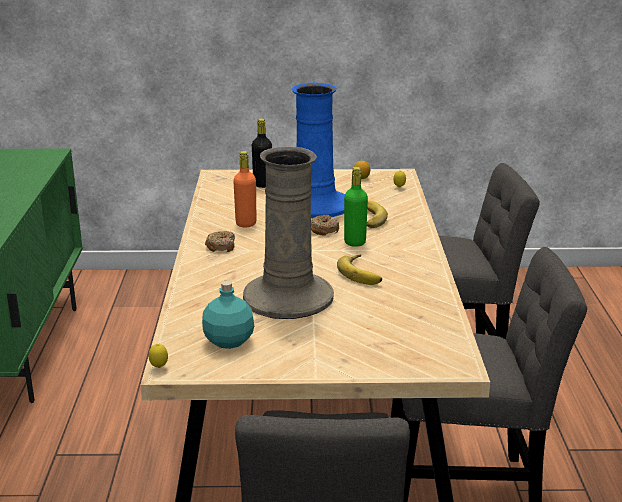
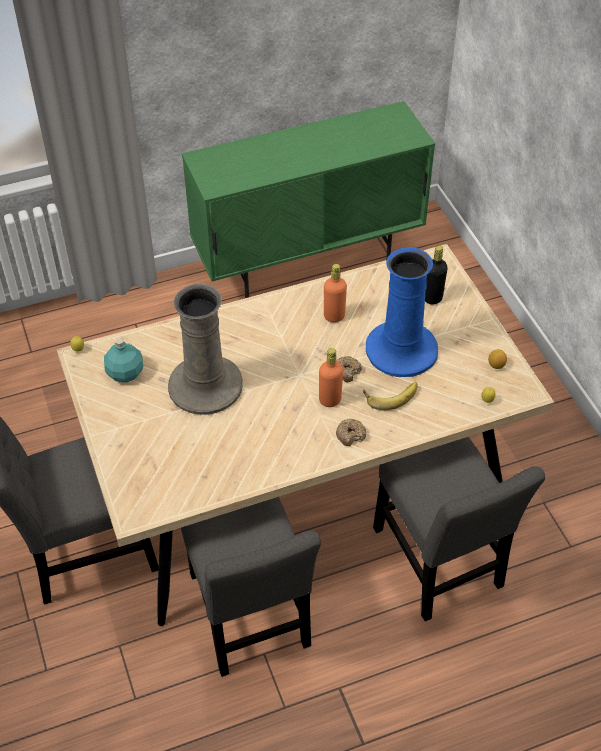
camera: 70 degrees right, 25 degrees up
(221, 247) = (279, 316): donut -> donut (350, 435)
(355, 242) = (330, 400): green bottle -> orange bottle
(363, 273) = (268, 421): banana -> none

